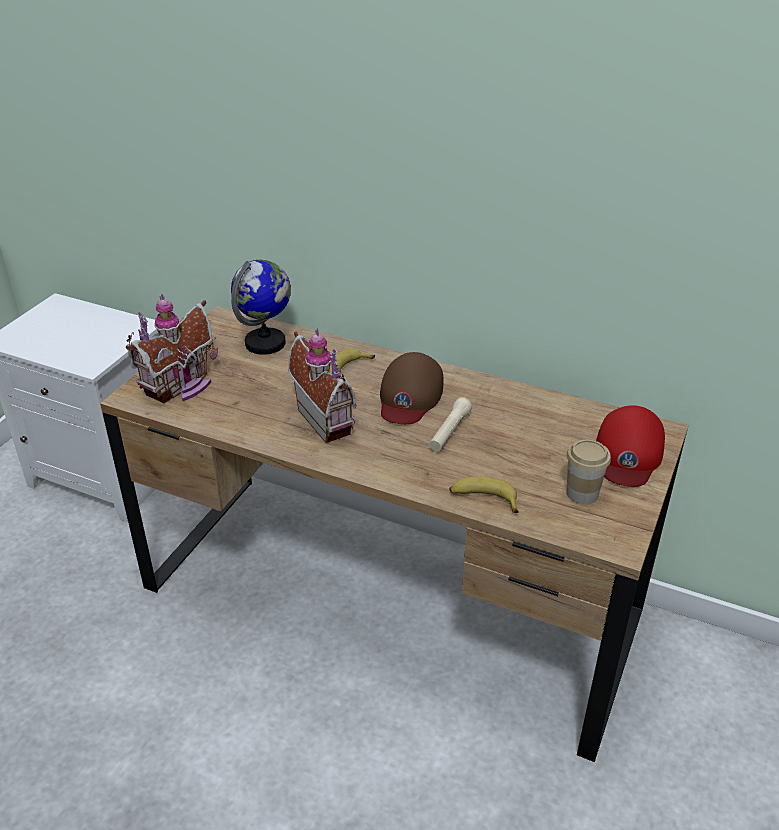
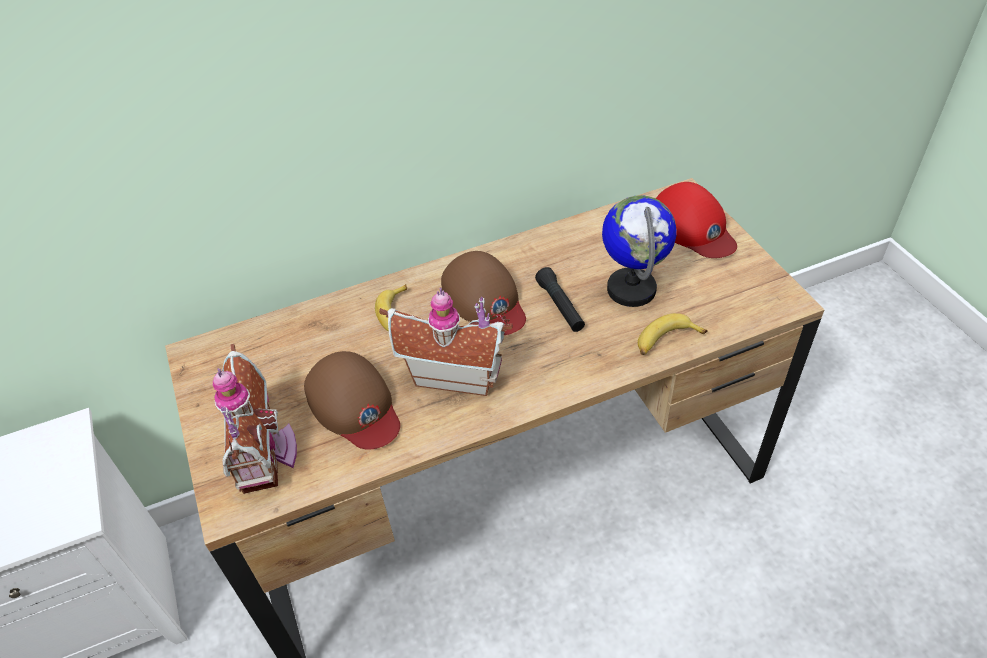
camera: 45 degrees left, 10 degrees up
(254, 396) = (354, 405): none -> brown cap
(266, 343) = (282, 347): globe -> globe (632, 289)
(449, 432) = (560, 306): beige flashlight -> black flashlight
(582, 493) = (714, 282): cup -> none

